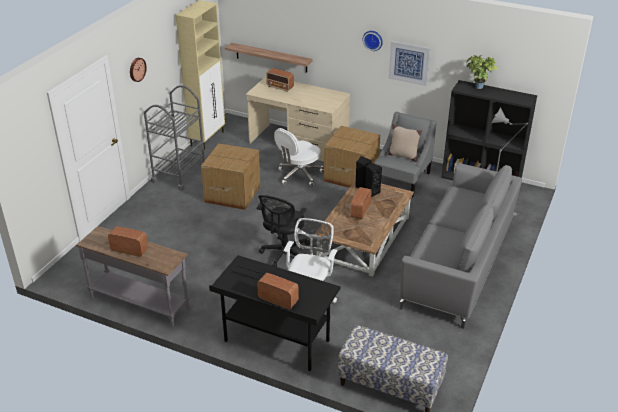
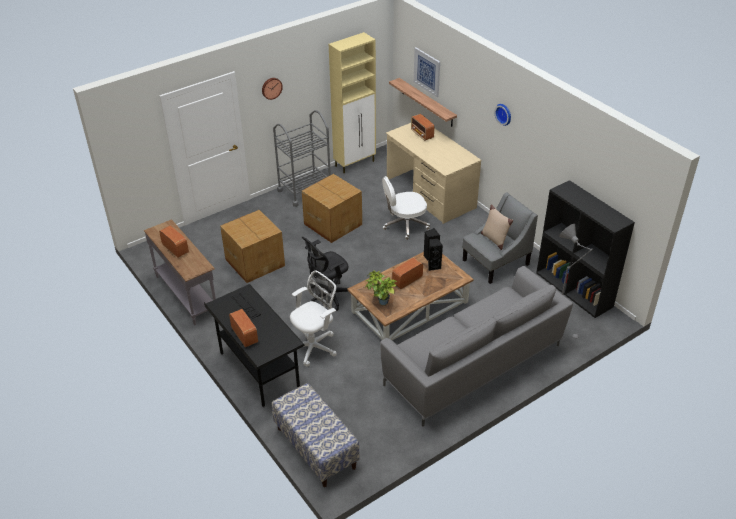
camera: 30 degrees right, 5 degrees up
(350, 175) = (451, 241): cardboard box -> cardboard box (255, 262)
(409, 63) = (531, 147): picture -> picture (427, 72)
(477, 88) = (578, 195): potted plant -> potted plant (380, 303)

